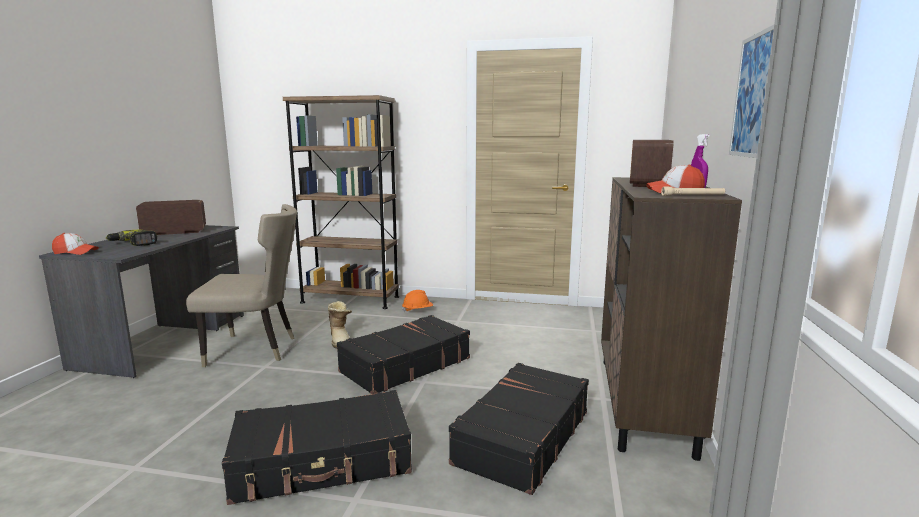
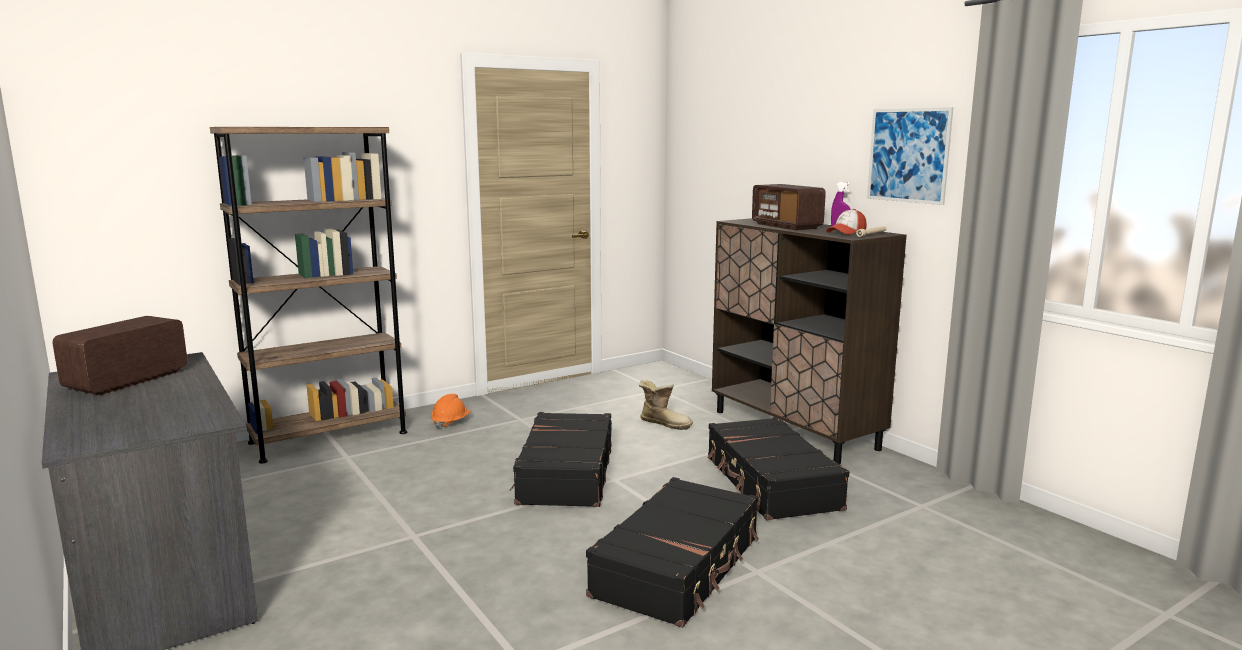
camera: 45 degrees left, 0 degrees up
(75, 252) = (101, 441): cap -> none
(133, 243) = (143, 408): power drill -> none
(256, 349) = (351, 528): beige chair -> none
(341, 340) = (437, 480): boot -> boot (664, 423)

